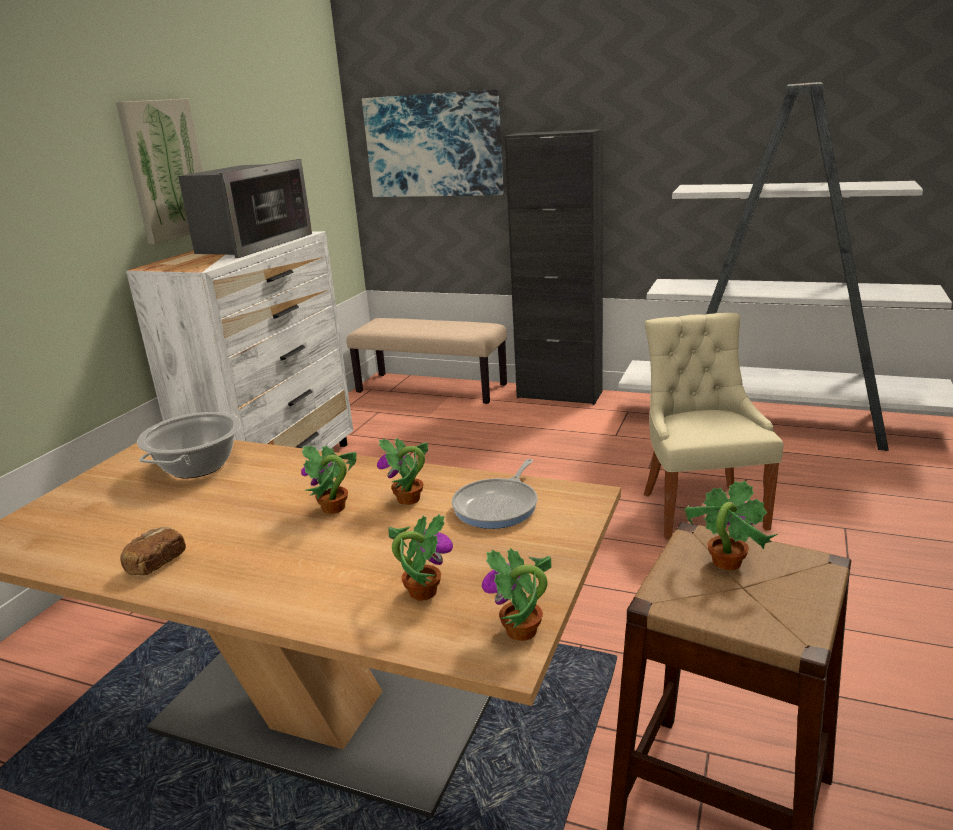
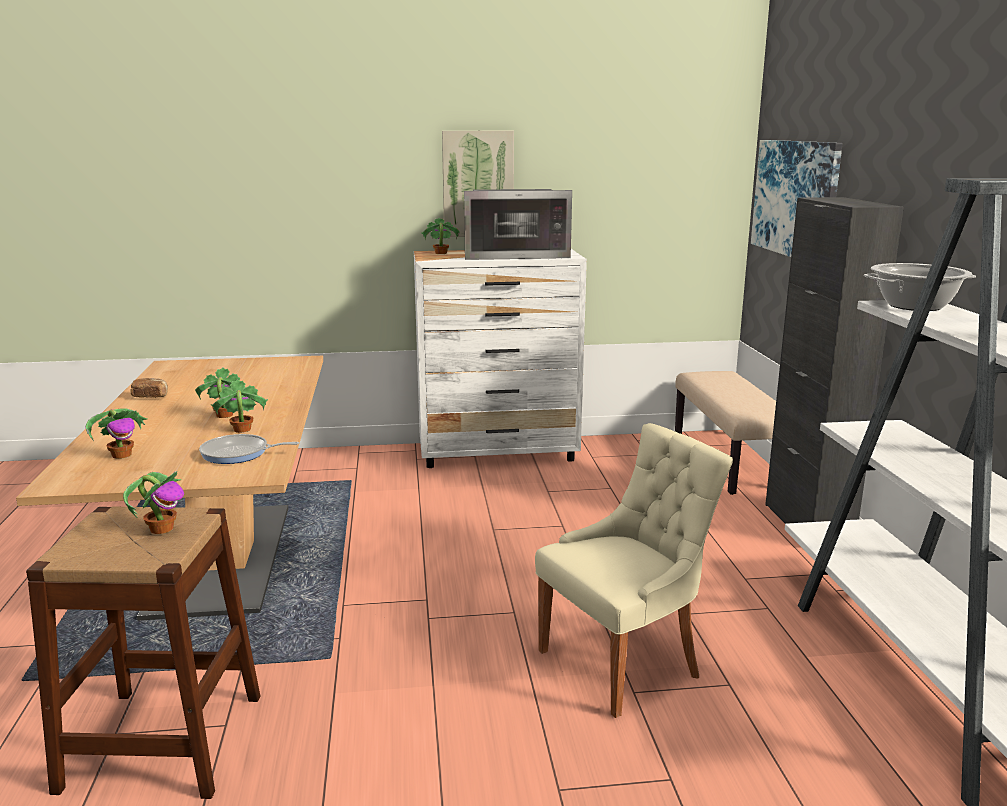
camera: 60 degrees right, 5 degrees down
(197, 466) = (273, 375): cooking pot -> cooking pot (915, 306)
(521, 632) = (77, 485): potted plant -> potted plant (440, 253)

